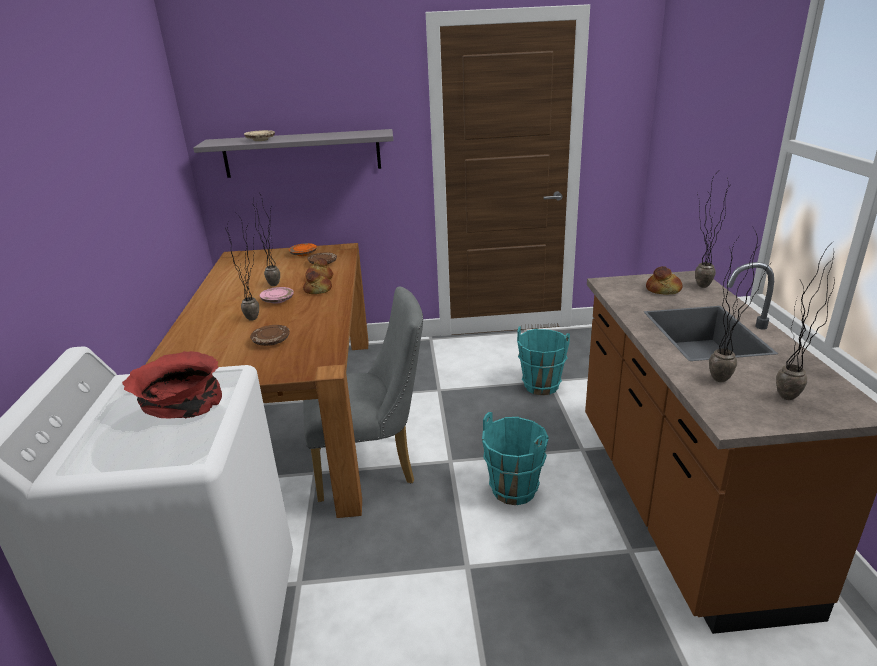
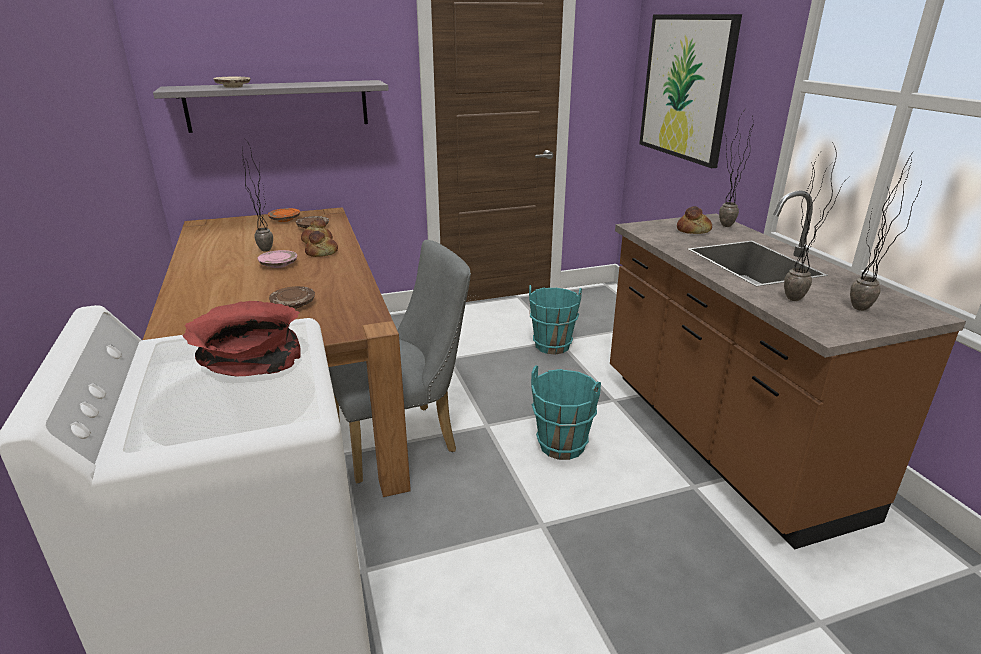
camera: 15 degrees left, 0 degrees up
(257, 317) = (263, 282): potted plant -> none
(693, 135) = (686, 87): none -> picture

